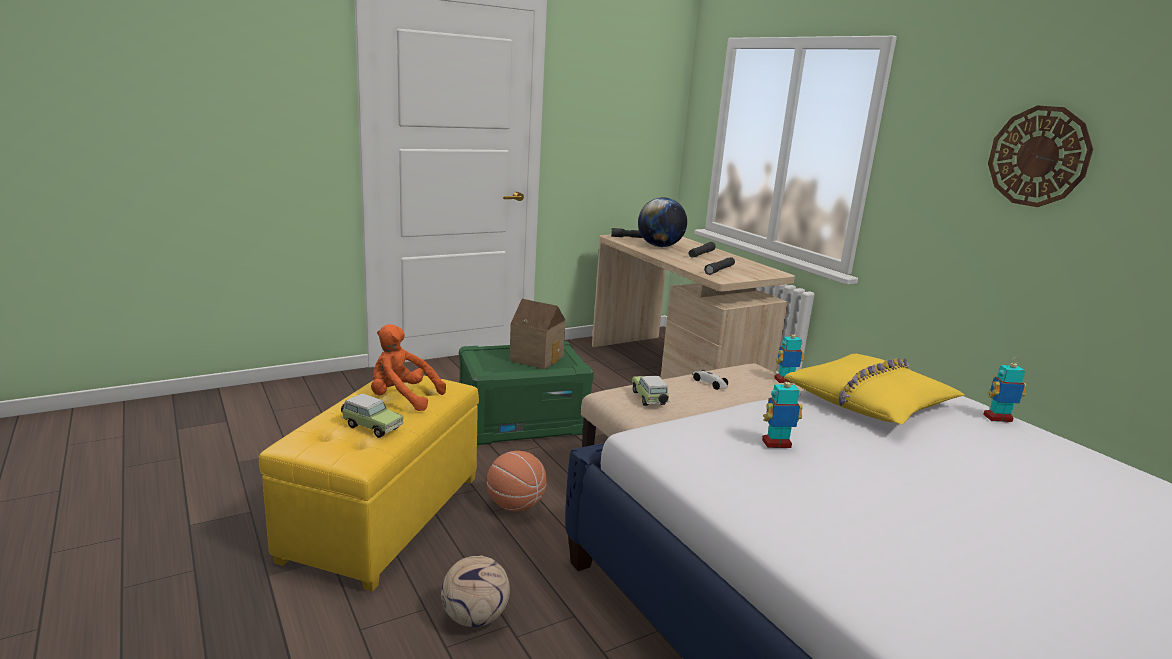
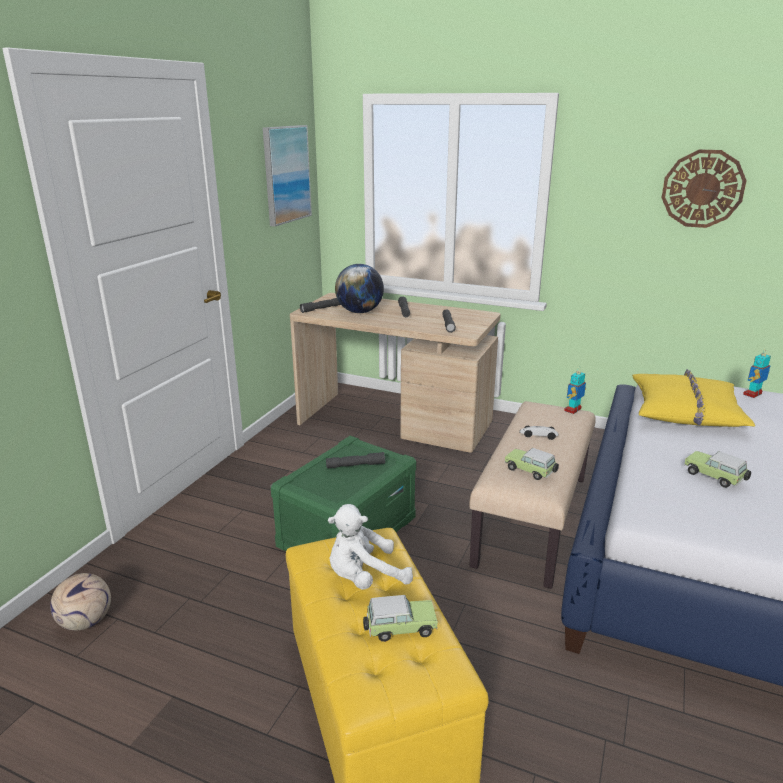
camera: 35 degrees left, 5 degrees up
(402, 398) = (364, 578): orange plush toy -> white plush toy
(474, 617) = (576, 752): football -> football (85, 622)
(515, 505) = (457, 621): basketball -> none
(537, 358) = (355, 465): toy house -> grey flashlight
(638, 108) = (286, 174): none -> picture
(776, 444) = (715, 478): toy robot -> toy car

